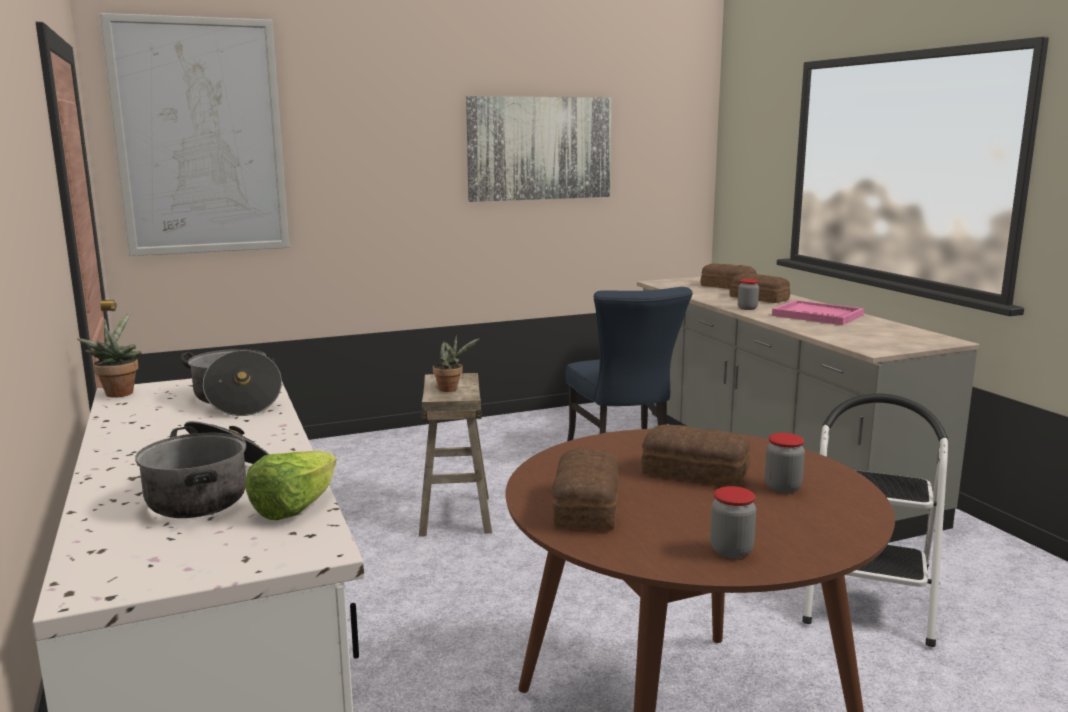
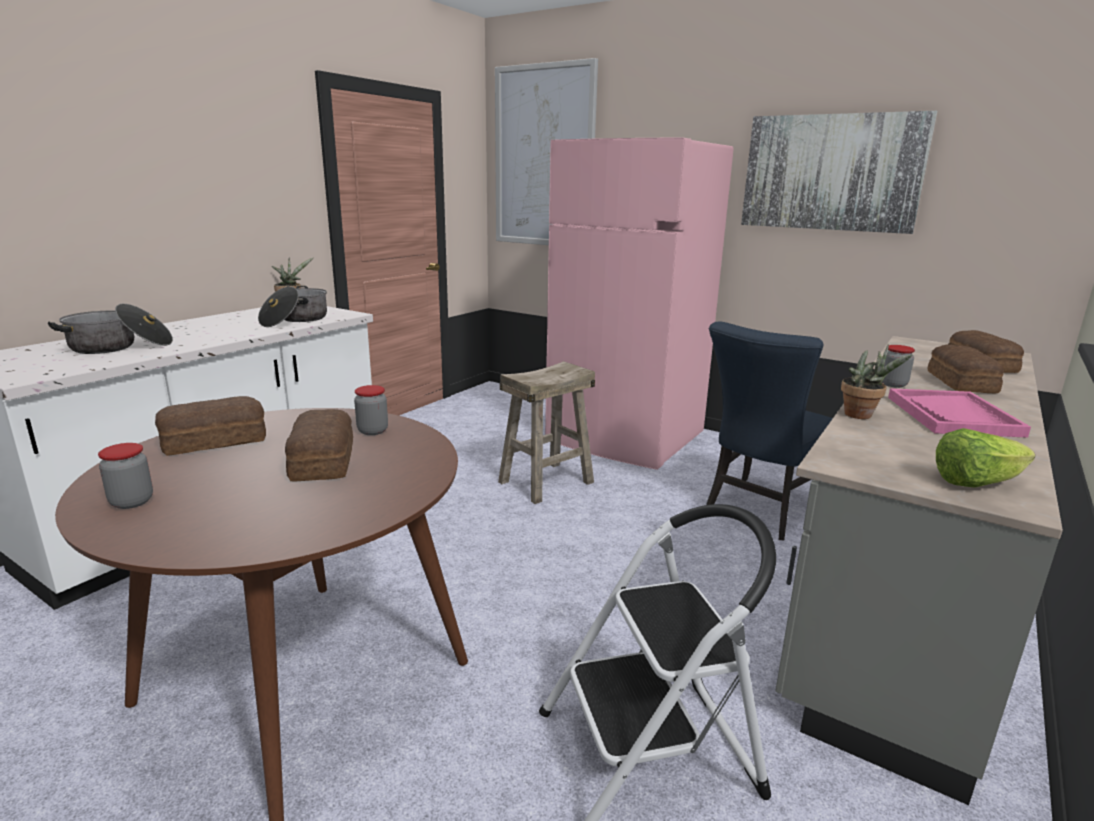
camera: 55 degrees right, 5 degrees up
(294, 508) = (92, 363): lettuce -> lettuce (975, 482)
(417, 451) = (626, 436): none -> pink fridge
(451, 389) = (548, 375): potted plant -> potted plant (862, 416)
(782, 487) = (306, 500): jar -> jar (372, 431)

